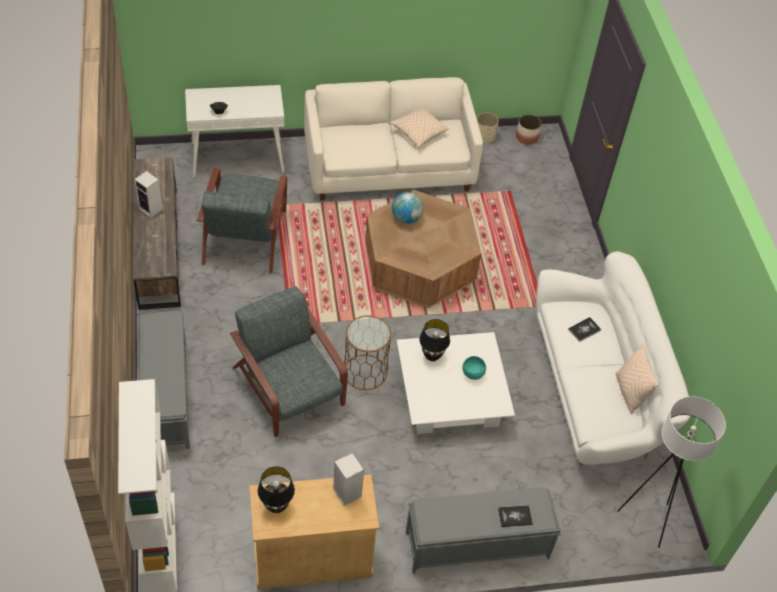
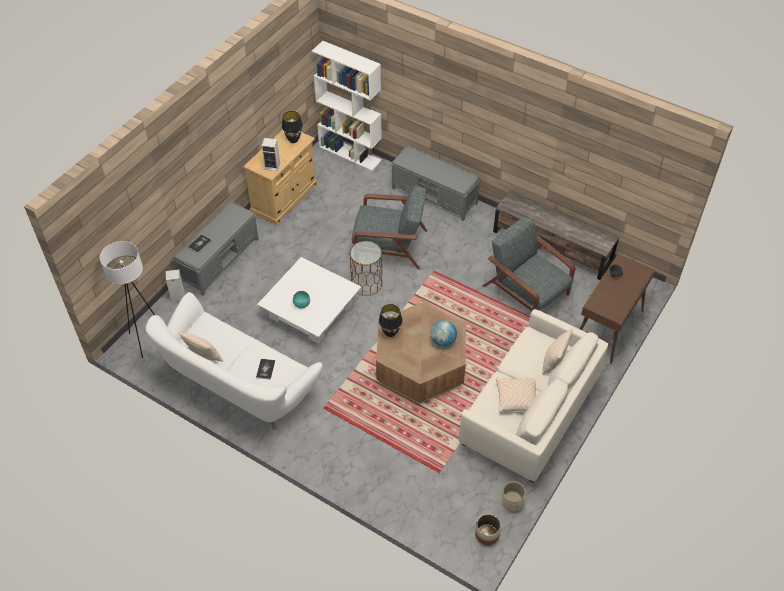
camera: 135 degrees right, 0 degrees up
(151, 209) = (562, 223): speaker -> speaker (177, 296)
(238, 157) = (608, 328): white console table -> brown console table
(353, 128) = (553, 362): none -> beige pillow
(431, 356) = (333, 294): black table lamp -> black table lamp (390, 333)

